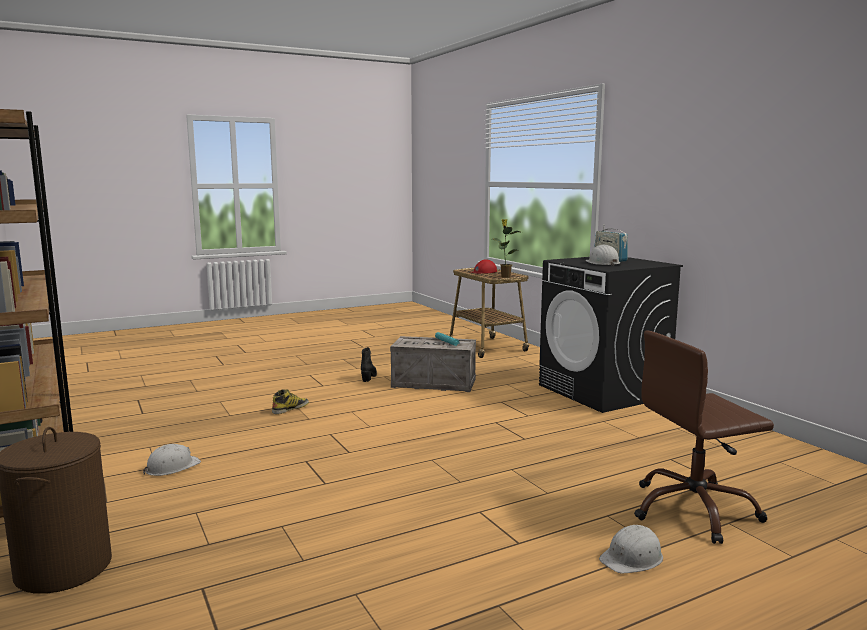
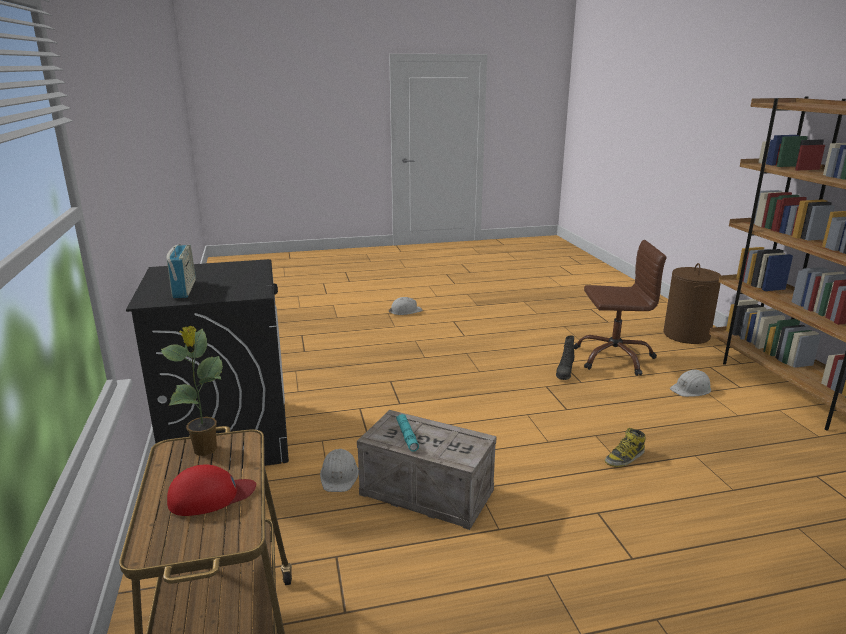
camera: 165 degrees left, 10 degrees up
(369, 376) = (524, 532): black boot -> black boot (564, 373)
(602, 263) = (225, 278): white hard hat -> white hard hat (339, 475)
(694, 510) = (344, 323): brown office chair -> brown office chair (613, 357)

